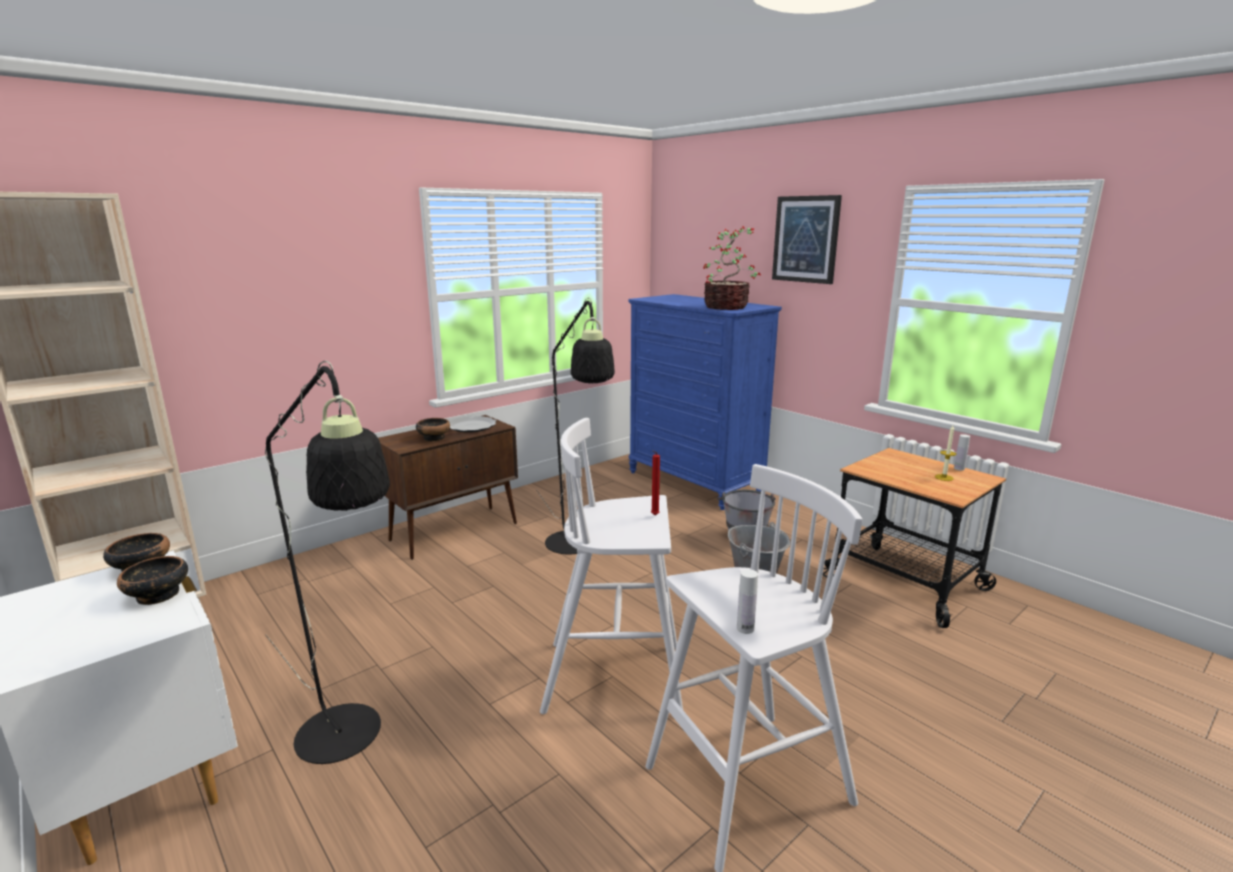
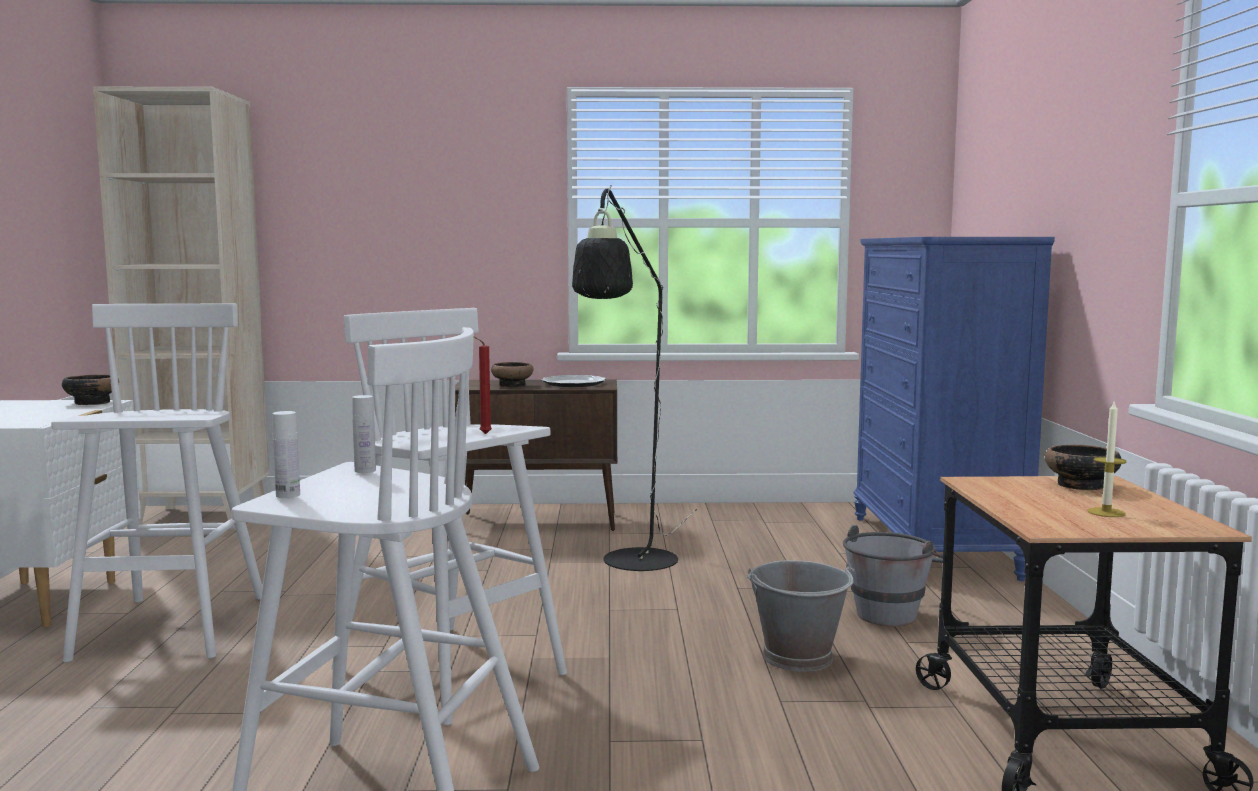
camera: 40 degrees right, 10 degrees down
(157, 595) = (60, 413): bowl -> bowl (1080, 485)
(348, 744) = (170, 629): black floor lamp -> white stool
(727, 307) = (952, 236): potted plant -> none
(806, 239) = (1085, 114): picture -> none
(959, 468) = (1180, 511): white bottle -> white bottle (365, 470)

